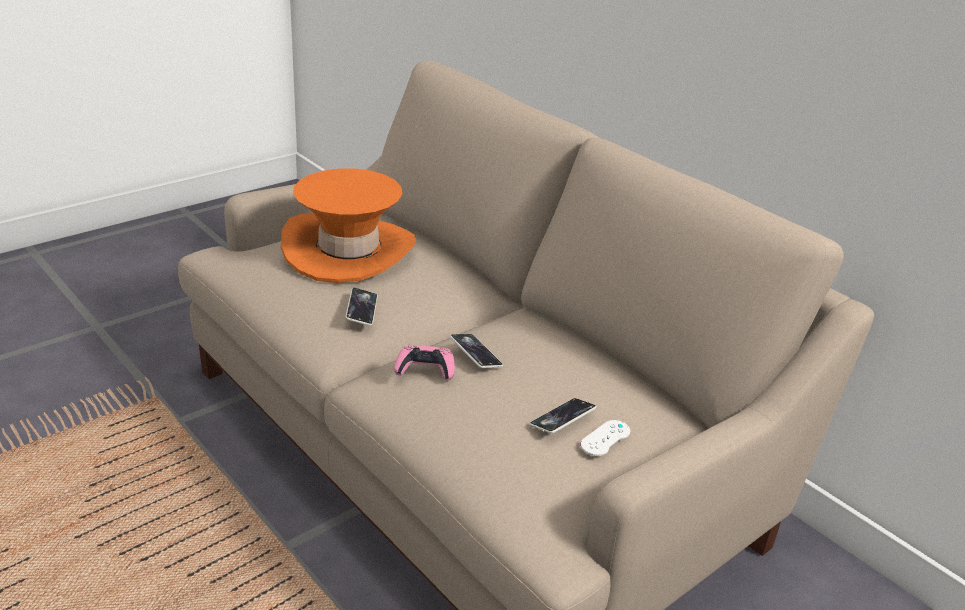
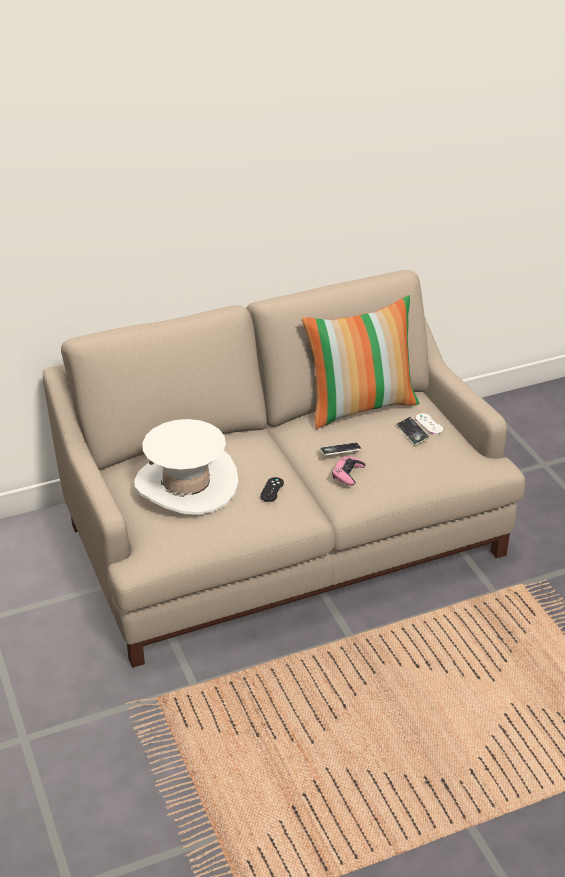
camera: 70 degrees left, 5 degrees up
(349, 250) = (186, 484): orange hat -> white hat
(362, 310) = (272, 489): phone -> black game controller
(606, 363) = (360, 406): none -> pillow

